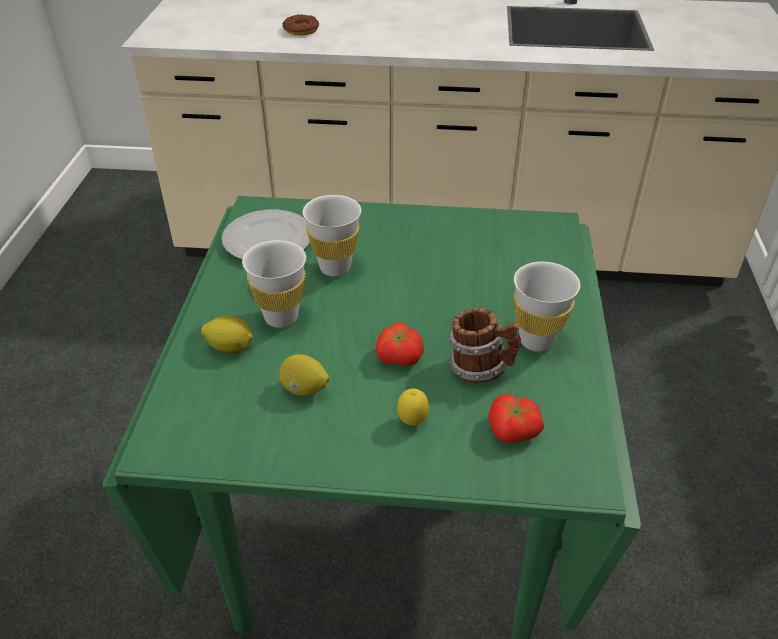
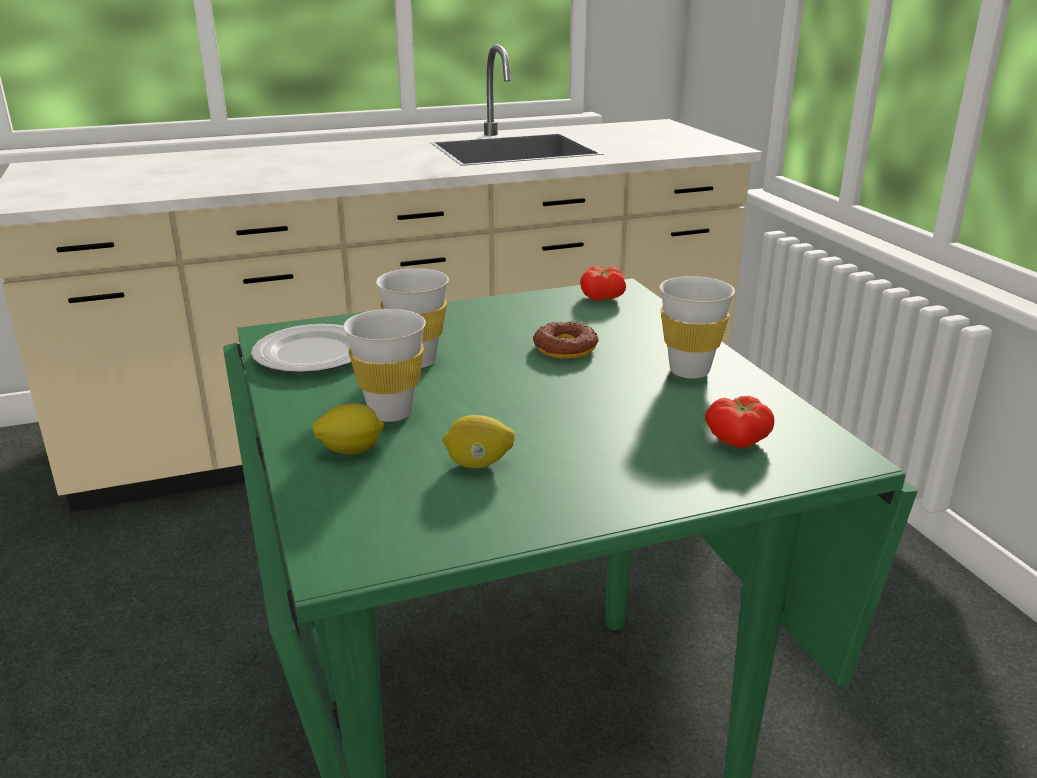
camera: 25 degrees left, 15 degrees down
(301, 30) = (213, 179): donut -> donut (565, 348)
(398, 357) = (560, 414): tomato -> tomato (600, 298)
(412, 422) = (628, 460): lemon -> none
(481, 369) = (657, 403): mug -> none

